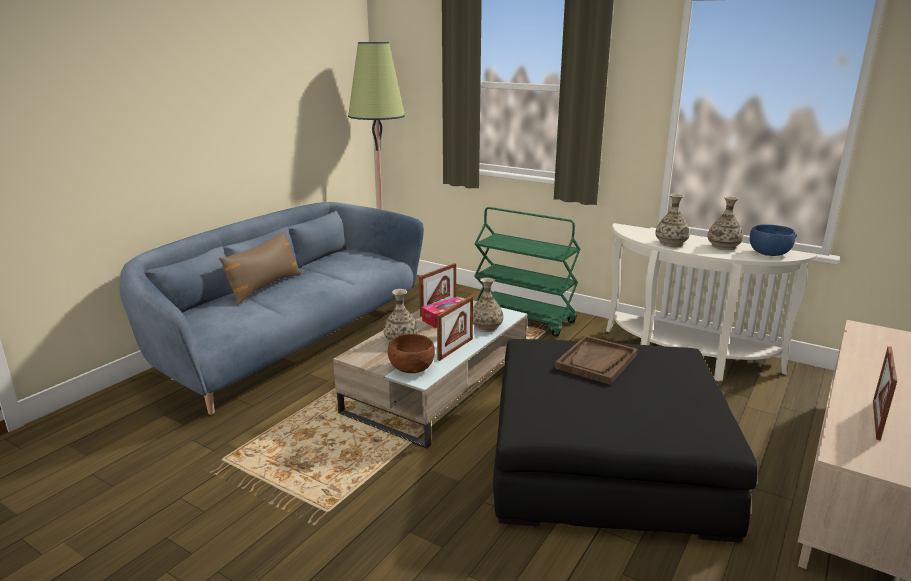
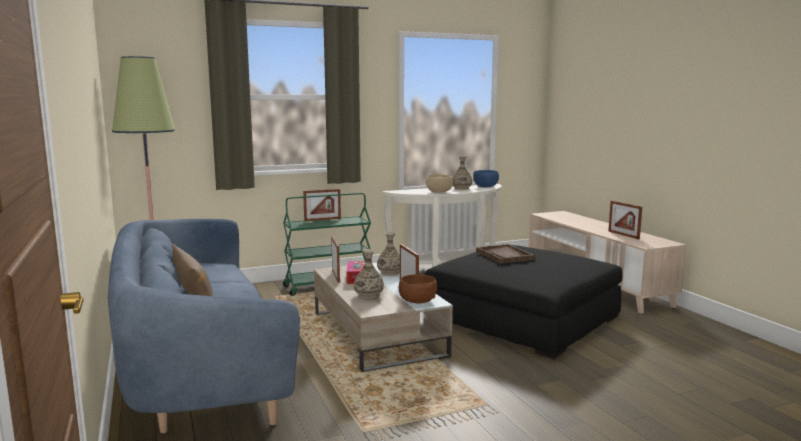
camera: 55 degrees left, 10 degrees down
(531, 241) = (322, 219): none -> picture frame
(671, 243) = (439, 192): vase -> beige bowl

